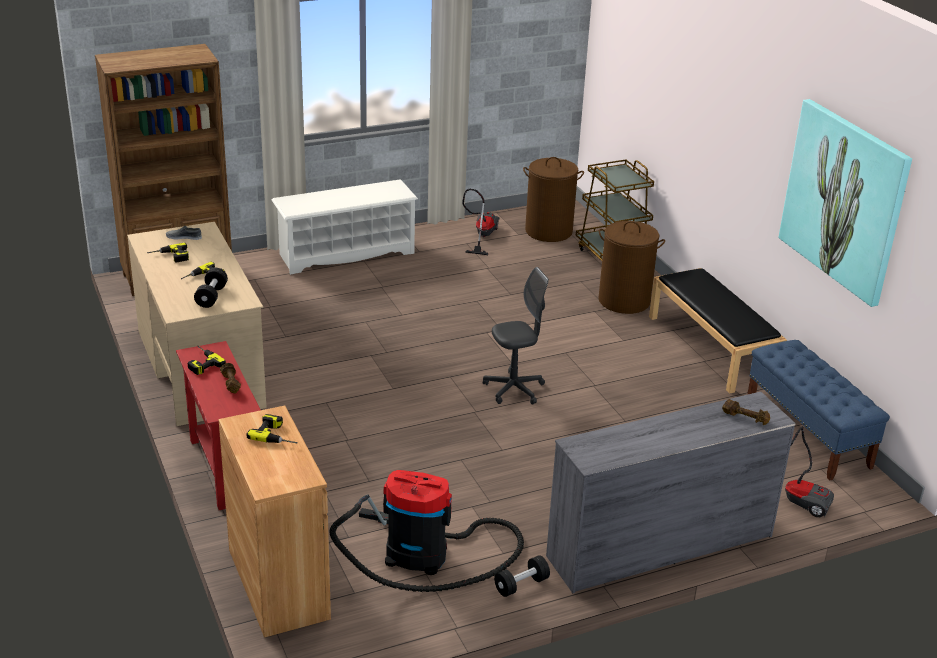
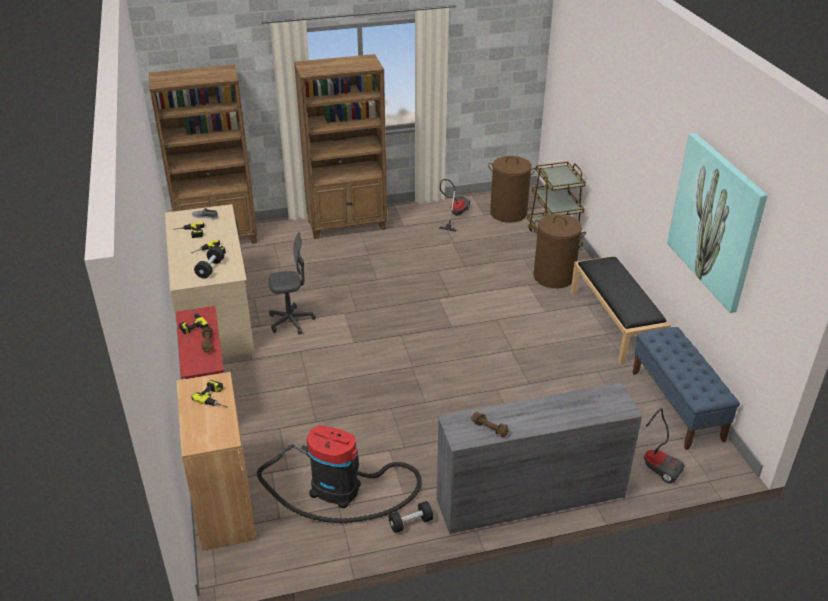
camera: 10 degrees right, 5 degrees up
(346, 253) = (347, 225): white shoe rack -> brown bookcase
(514, 389) = (447, 349): grey office chair -> grey office chair (291, 321)
(745, 418) = (601, 407): brown dumbbell -> brown dumbbell (489, 428)

